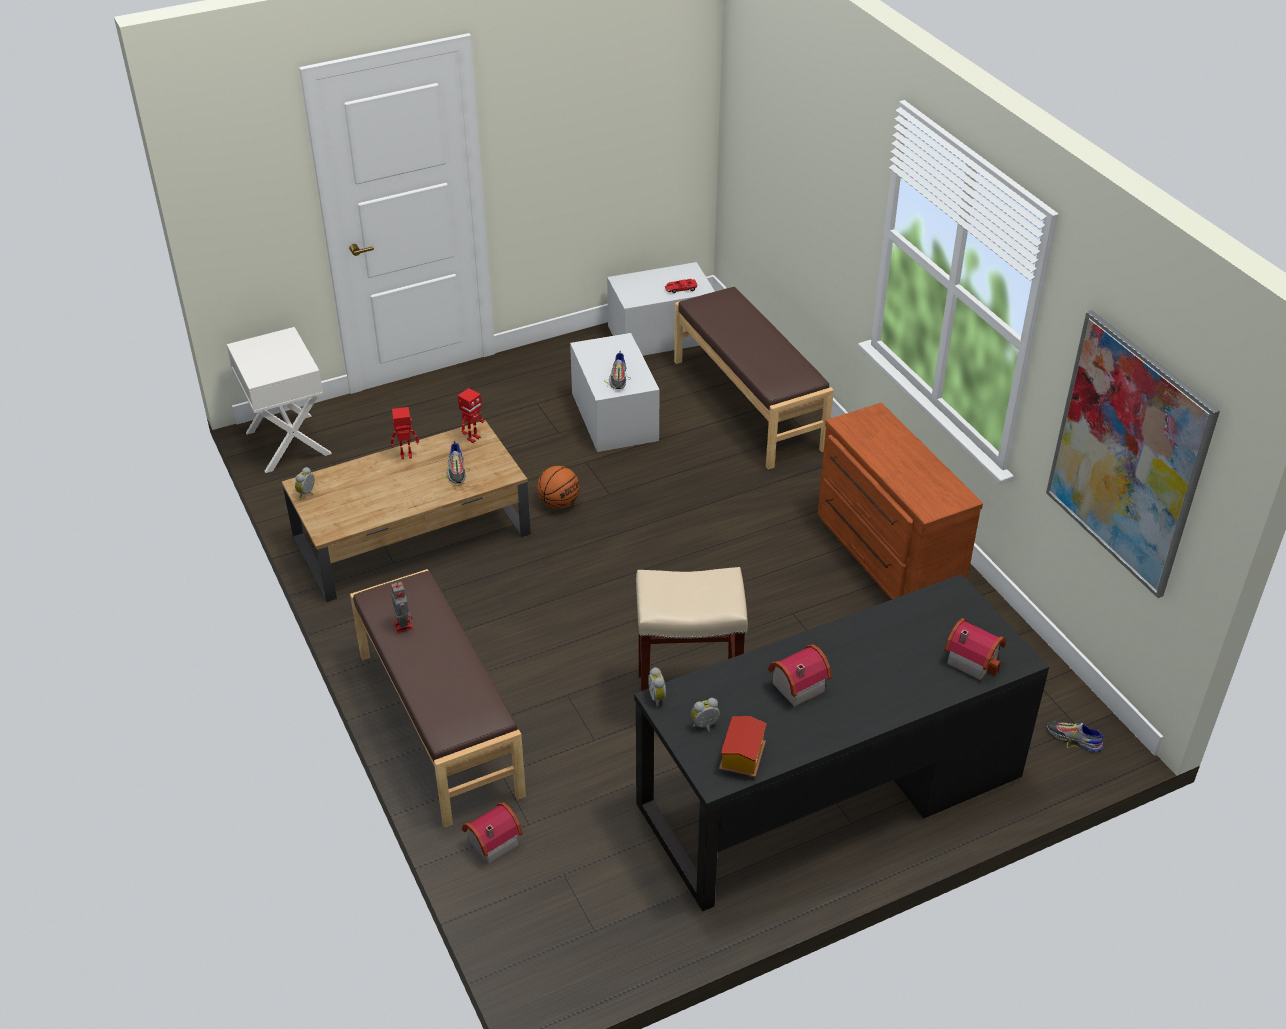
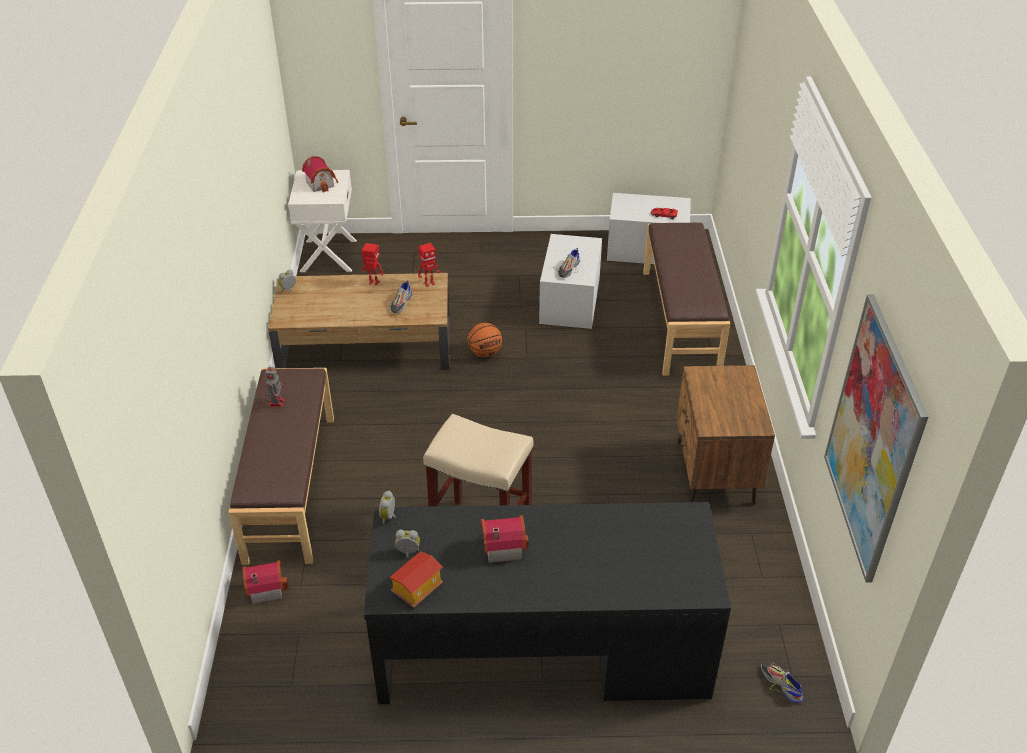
camera: 25 degrees right, 0 degrees up
(884, 555) = (714, 473): brown dresser -> brown nightstand
(972, 658) = (666, 576): toy house -> toy house (321, 183)

